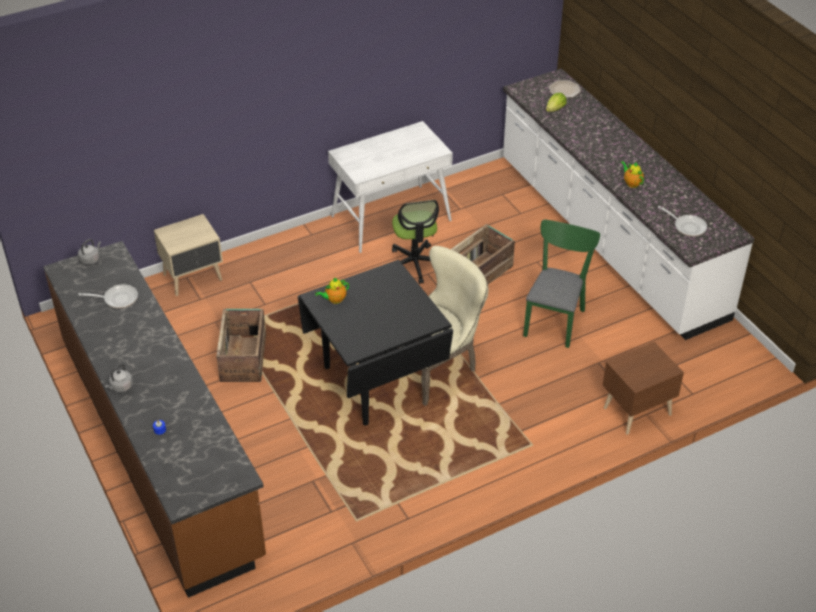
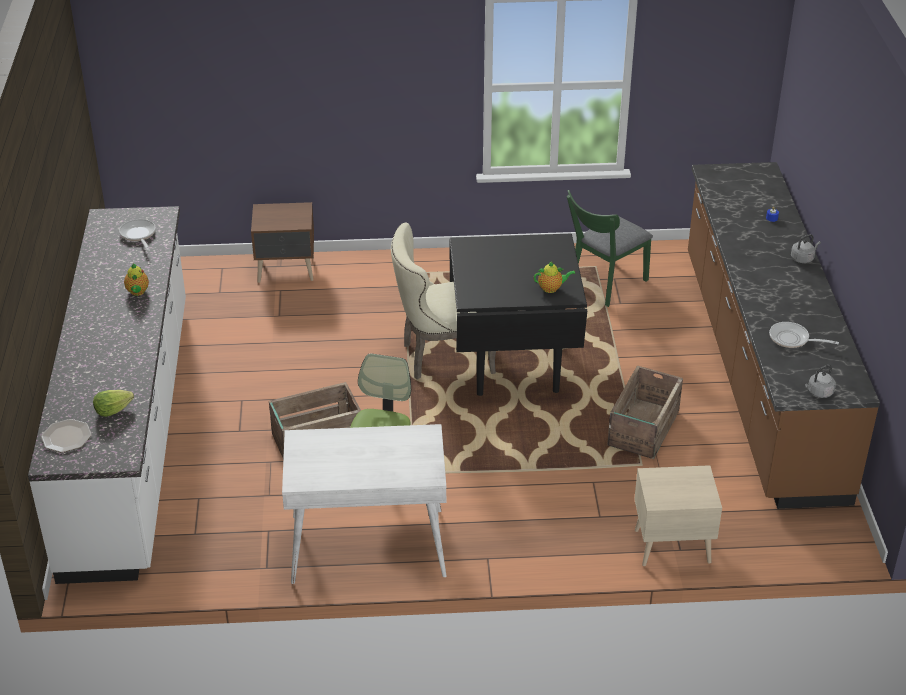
camera: 155 degrees left, 5 degrees down
(555, 319) = (280, 365): green chair -> green chair (604, 285)

